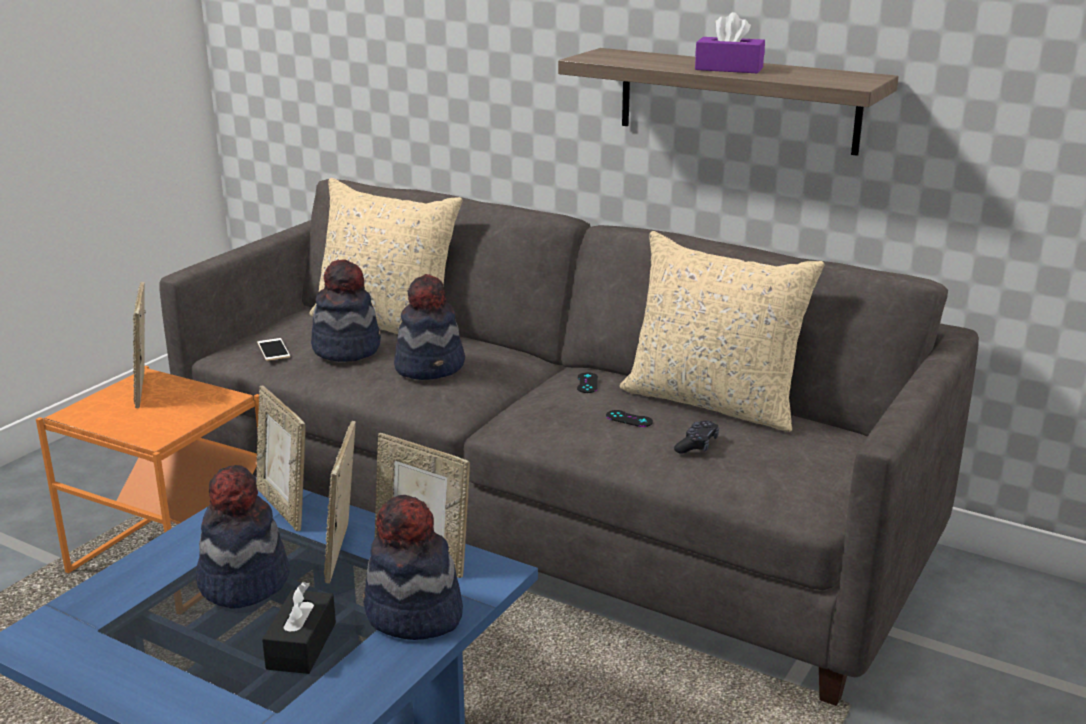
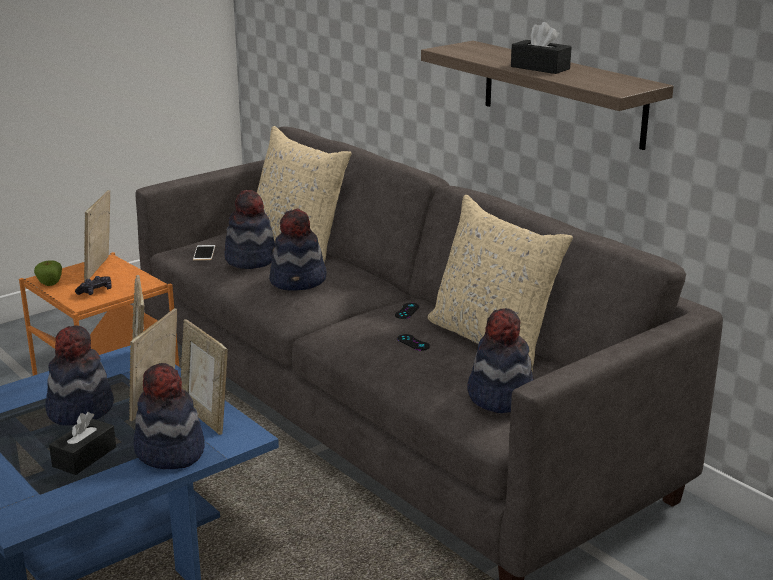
camera: 20 degrees right, 0 degrees up
(88, 419) = (50, 284): none -> apple
(697, 445) = (447, 370): black game controller -> black game controller (95, 291)
(729, 69) = (540, 68): purple tissue box -> black tissue box
(782, 464) = (499, 396): none -> hat

